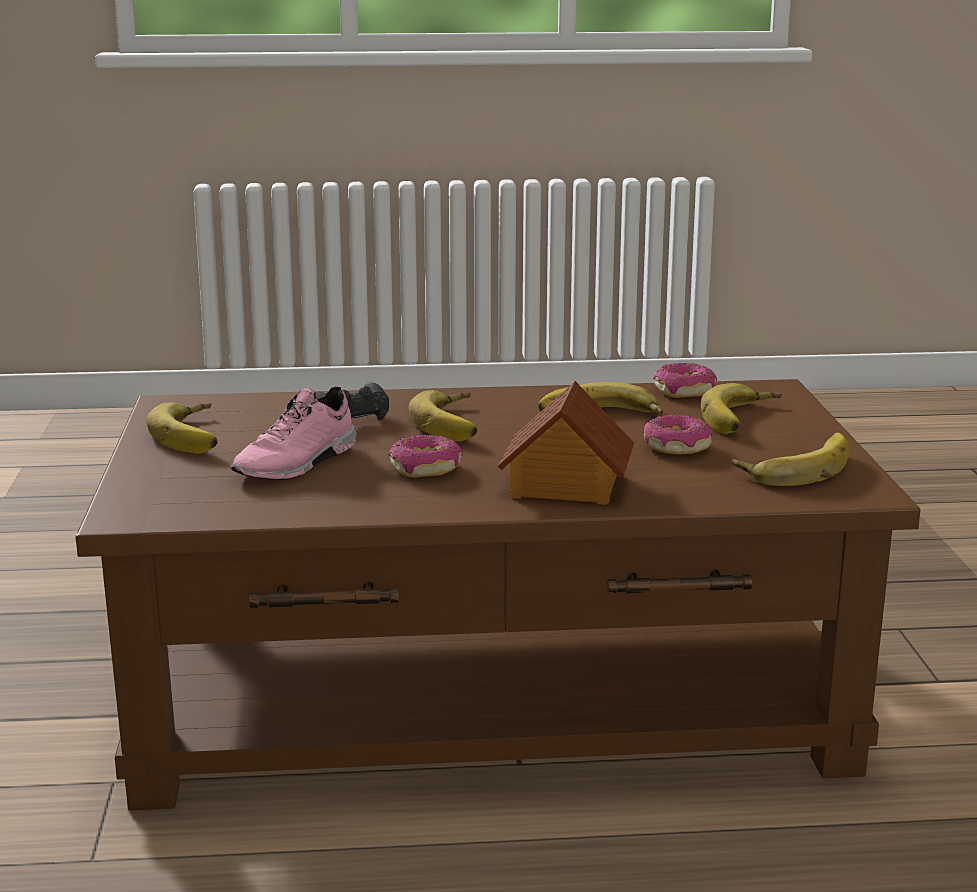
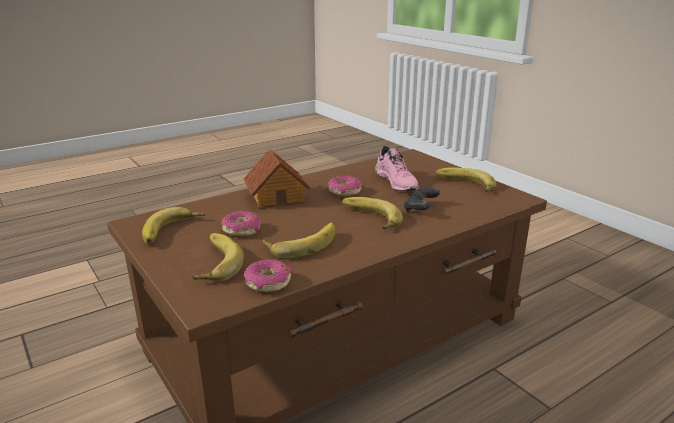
camera: 150 degrees right, 5 degrees up
(298, 464) = (397, 182): pink shoe -> pink shoe turned 150 degrees clockwise

